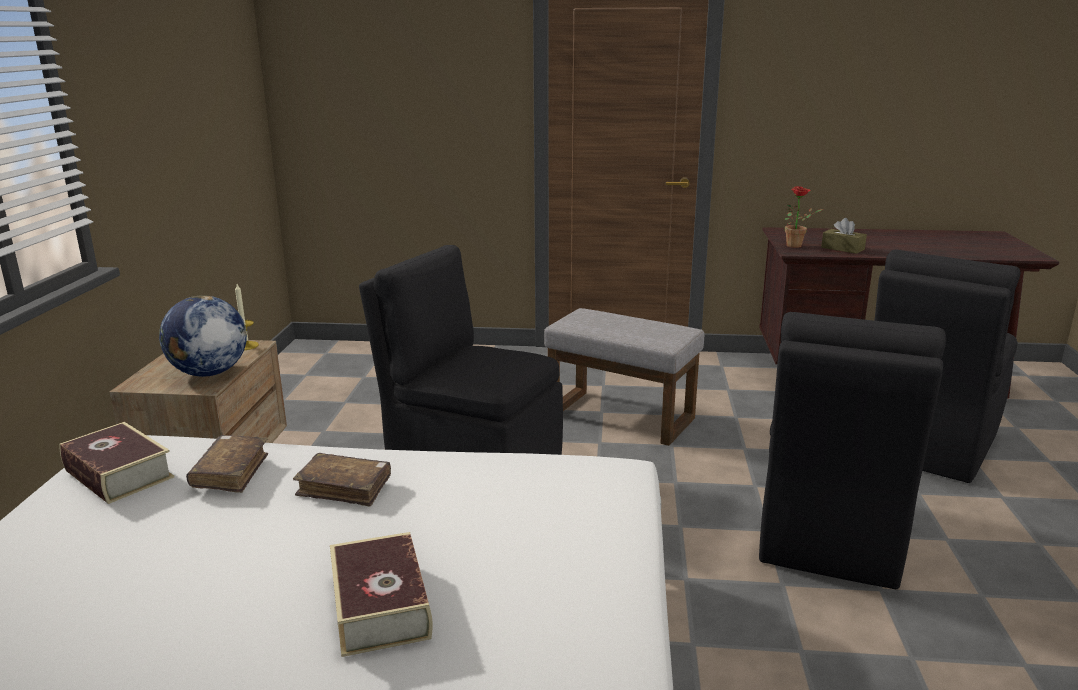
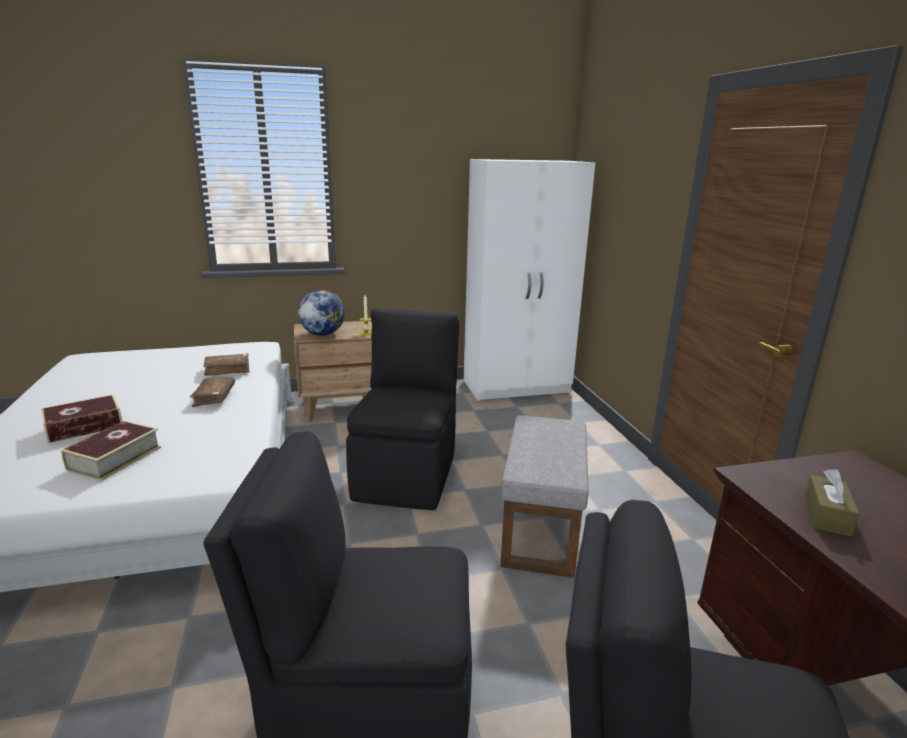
camera: 70 degrees right, 0 degrees up
(118, 474) = (226, 350): book -> book (115, 458)
(310, 365) = (517, 387): none -> white wardrobe
(797, 246) = (784, 477): potted plant -> none

